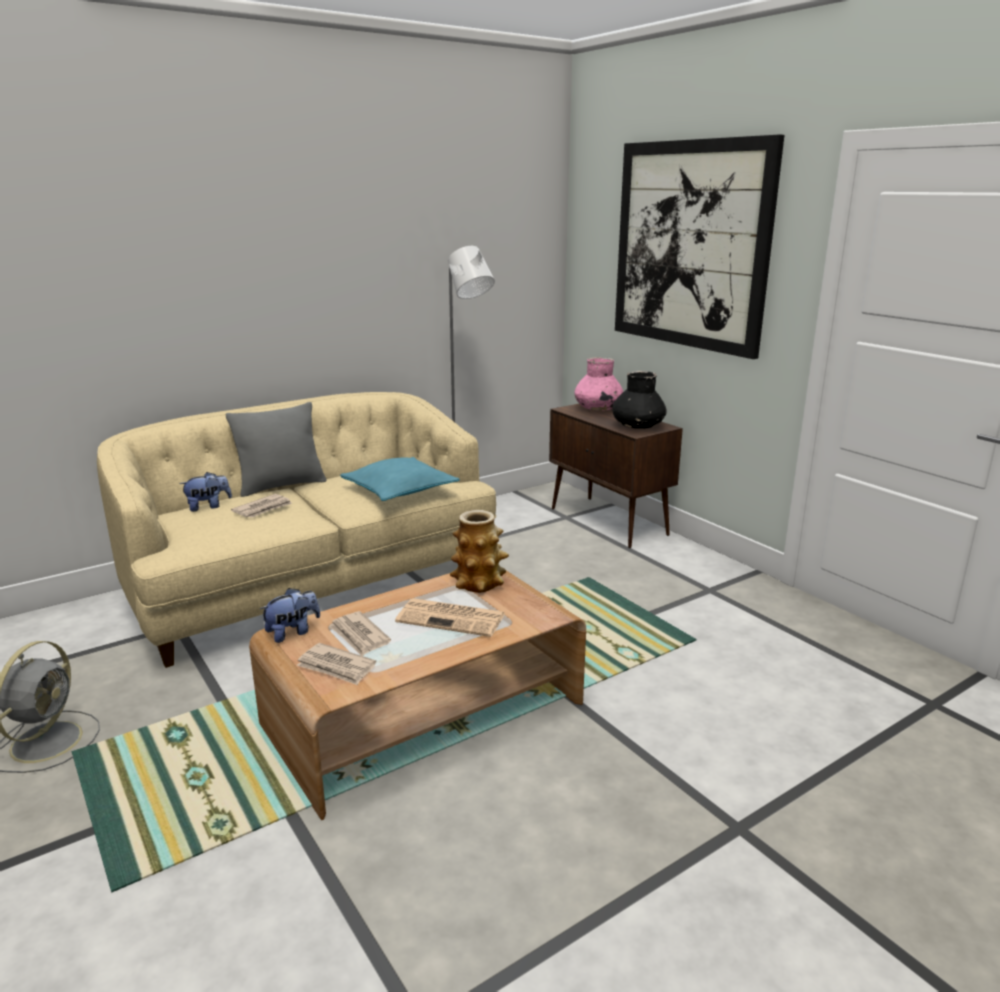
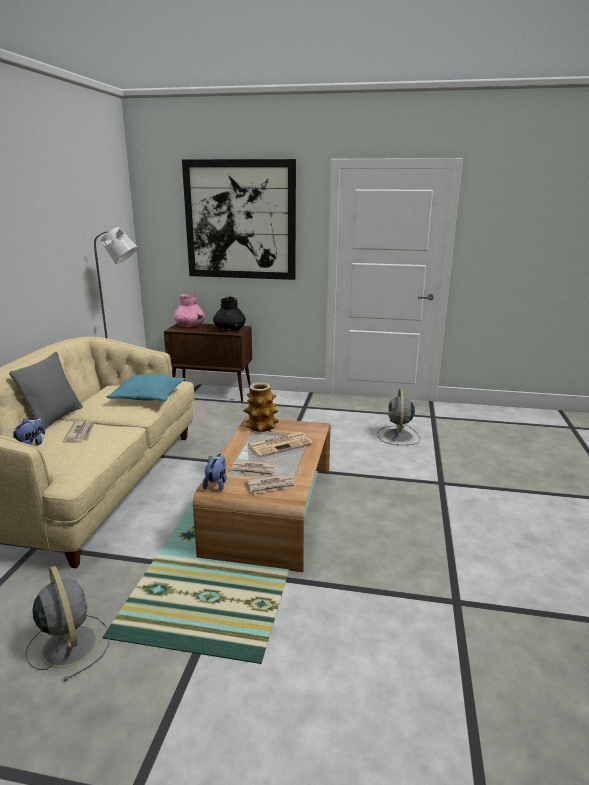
camera: 45 degrees left, 0 degrees up
(795, 706) = (398, 436): none -> grey fan

